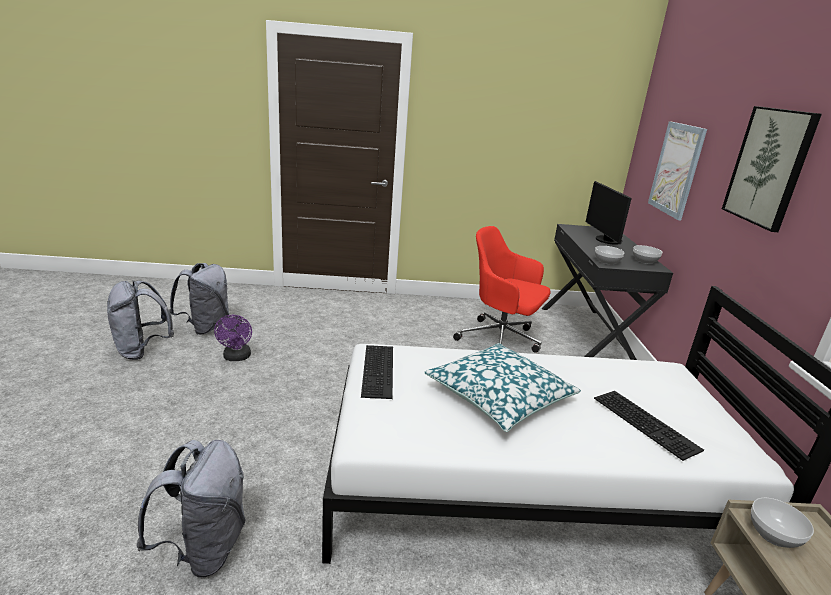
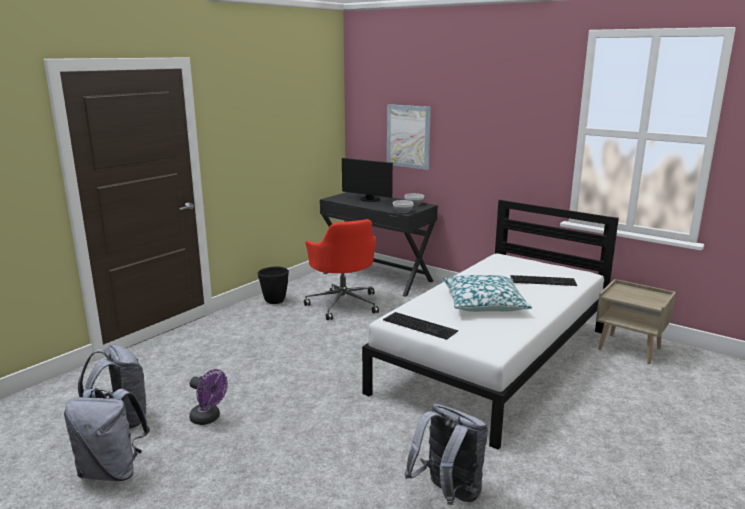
camera: 50 degrees left, 5 degrees down
(453, 308) = (274, 301): none -> black planter
(501, 340) = (343, 304): red office chair -> red office chair turned 90 degrees counterclockwise
(769, 167) = (496, 124): picture -> none
(774, 535) = (622, 296): bowl -> none

